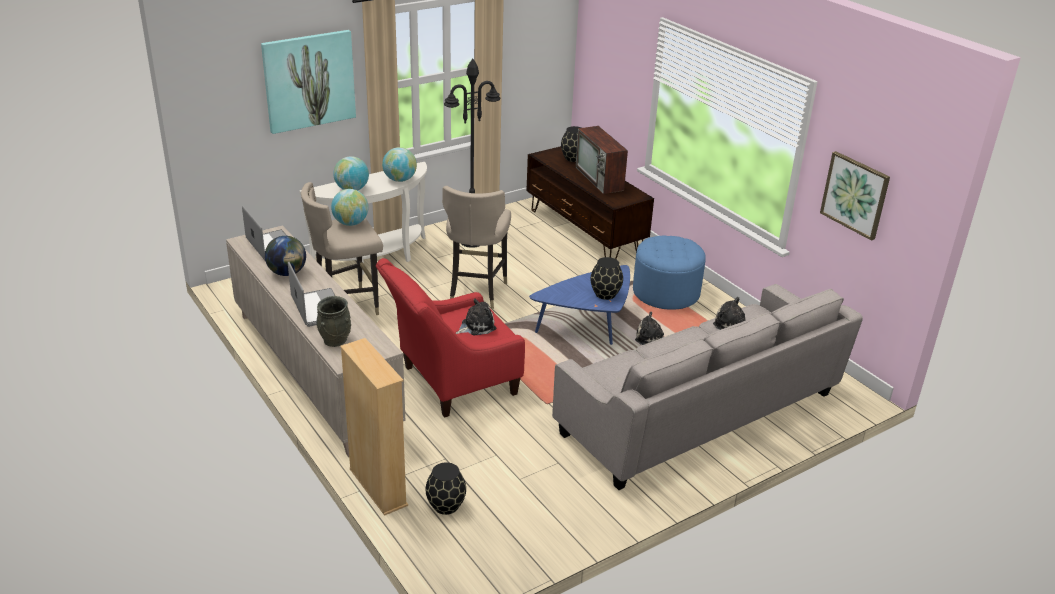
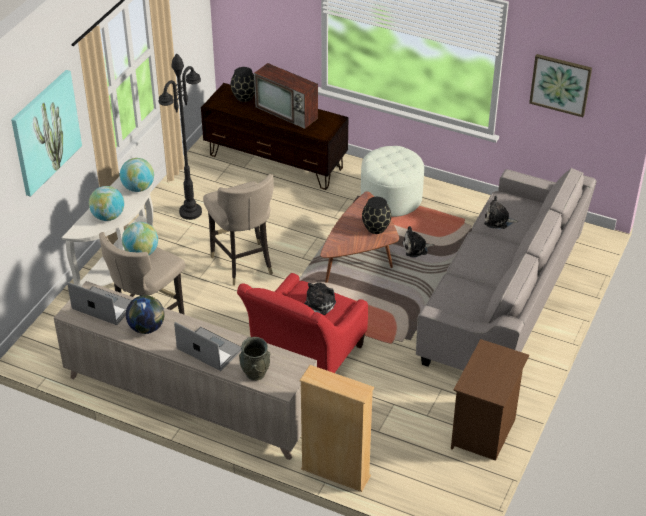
camera: 30 degrees left, 10 degrees up
(445, 506) = (396, 462): black vase -> none
(564, 521) = (484, 433): none -> brown nightstand
(588, 326) = (360, 258): blue coffee table -> brown coffee table
(666, 292) = (391, 198): blue ottoman -> white ottoman

